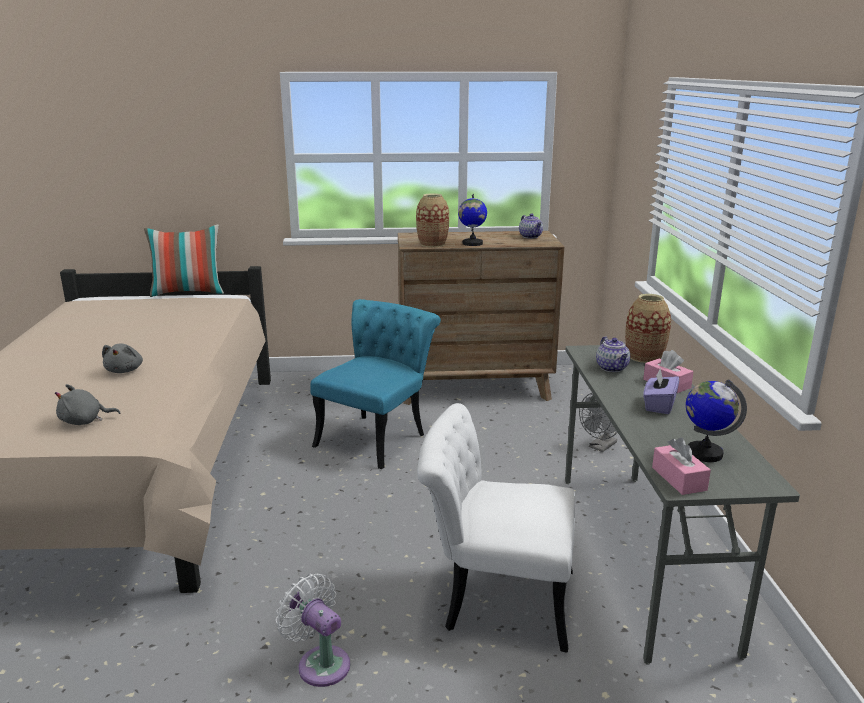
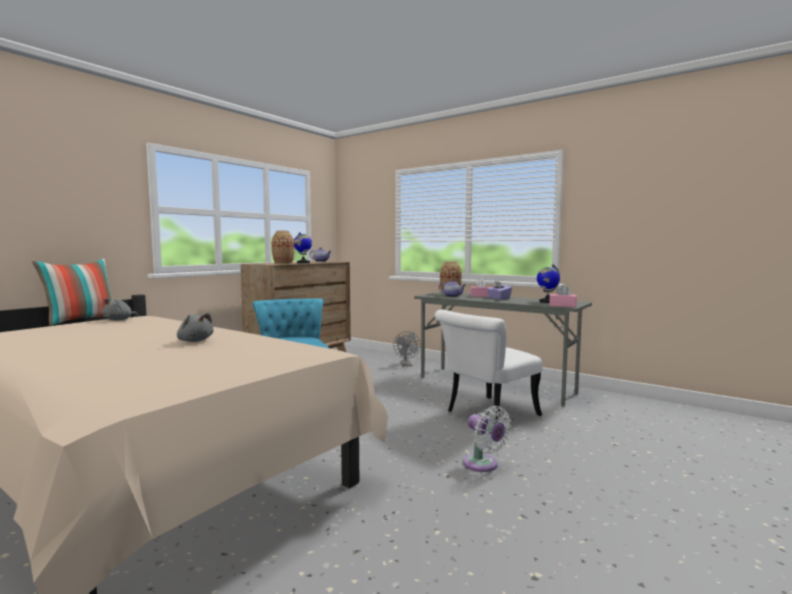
camera: 50 degrees left, 15 degrees down
(84, 421) = (261, 356): grey plush toy -> grey plush toy (119, 320)
(320, 663) = (483, 465): white fan -> white fan turned 120 degrees counterclockwise

